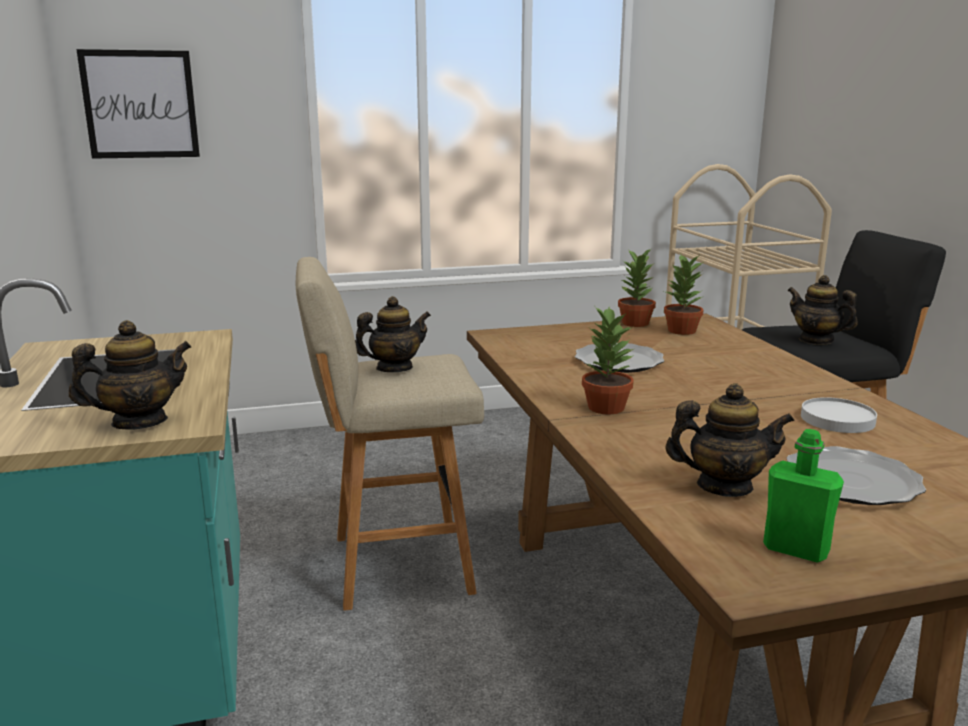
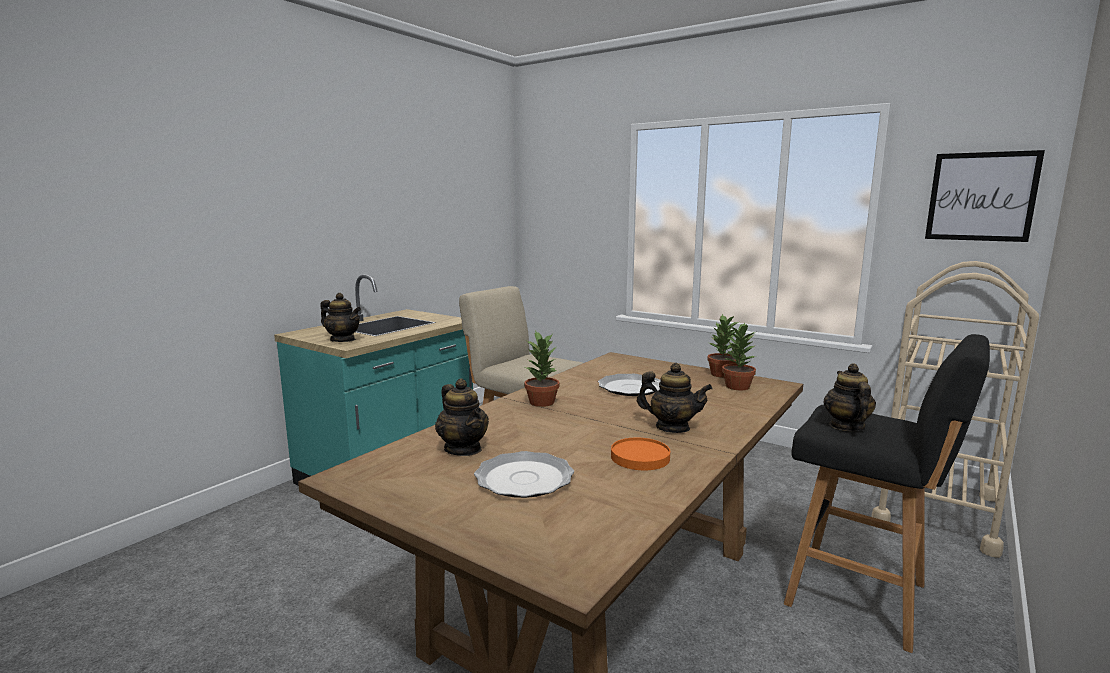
camera: 50 degrees right, 5 degrees down
(140, 104) = (548, 201): picture -> picture (981, 197)
(394, 368) = (529, 359): teapot -> teapot (672, 428)
(796, 549) = (396, 480): green bottle -> none
(838, 419) = (640, 457): white plate -> orange plate

